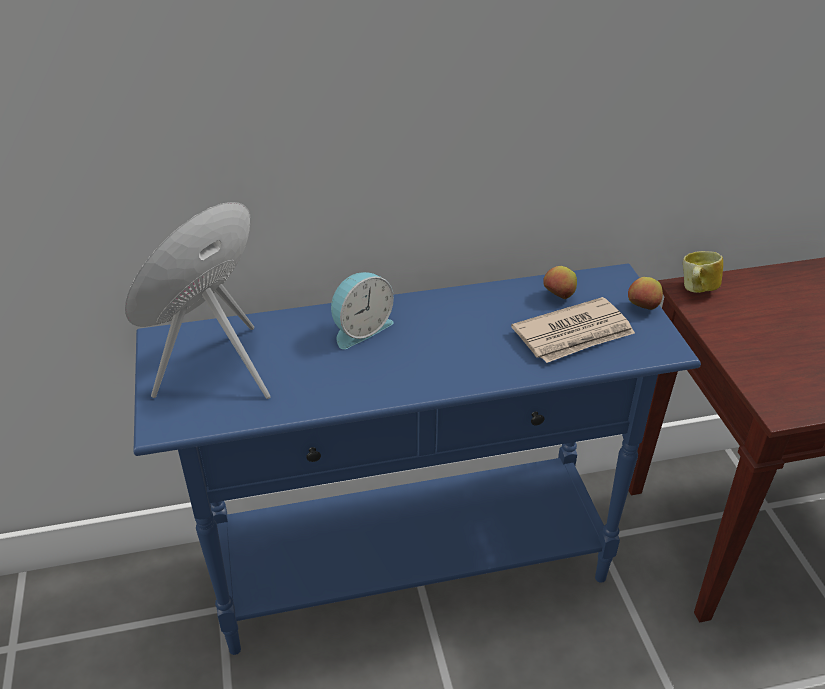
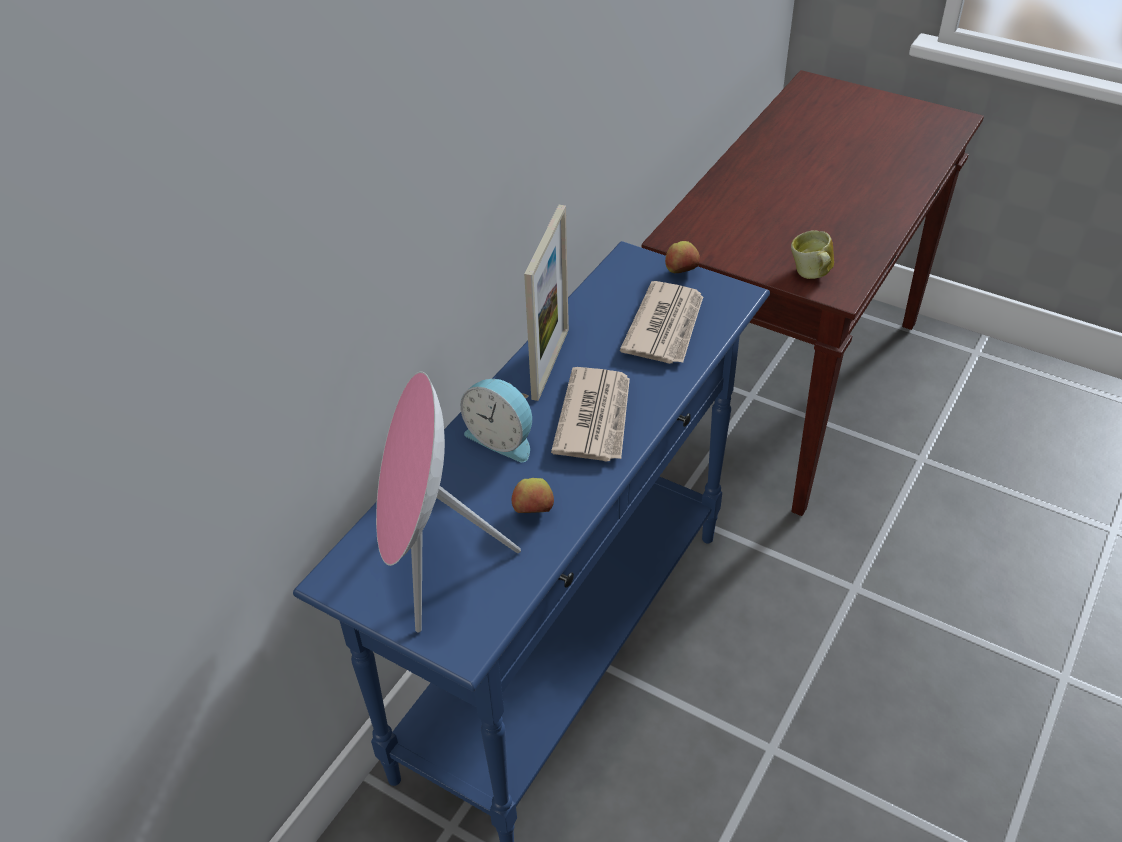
camera: 45 degrees left, 5 degrees up
(360, 329) = (502, 438): alarm clock -> alarm clock turned 120 degrees clockwise
(435, 357) = (595, 417): none -> newspaper
(458, 306) = (550, 363): none -> picture frame
(558, 296) = (612, 303): apple -> apple (533, 512)
(695, 291) = (678, 236): mug -> mug (811, 275)

